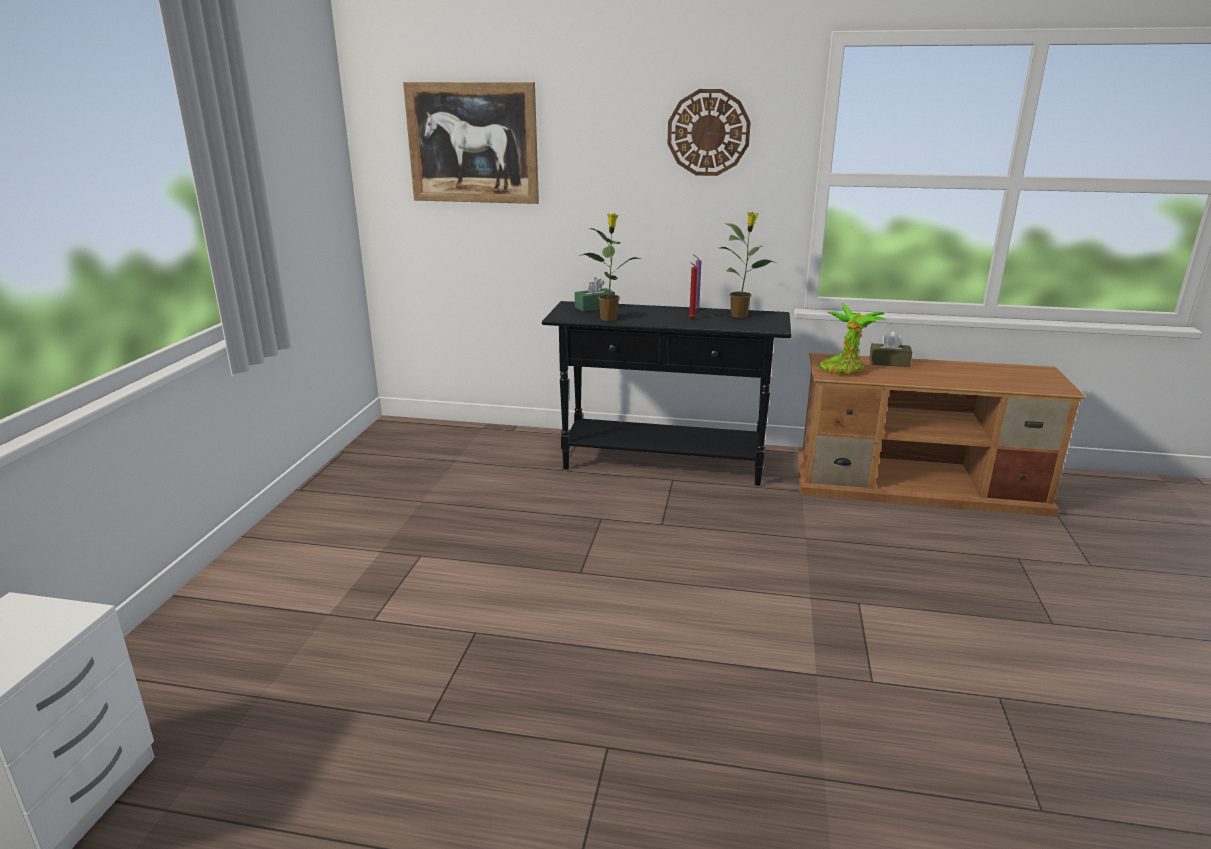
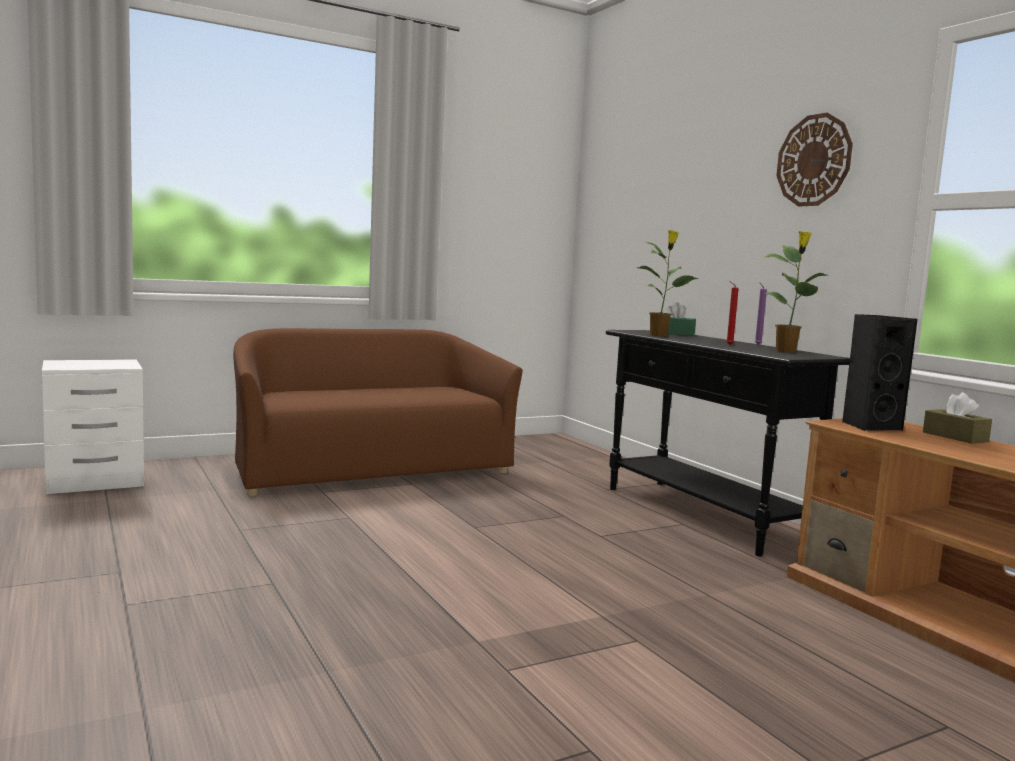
camera: 50 degrees right, 15 degrees down
(335, 561) = (368, 468): none -> brown sofa
(472, 143) = (642, 190): picture -> none
(844, 370) = (869, 426): potted plant -> black speaker

